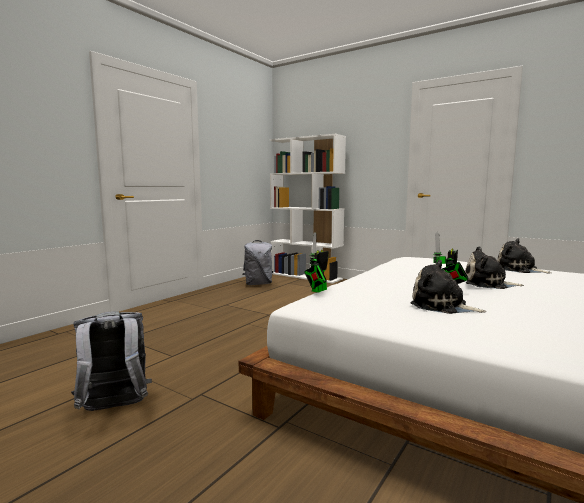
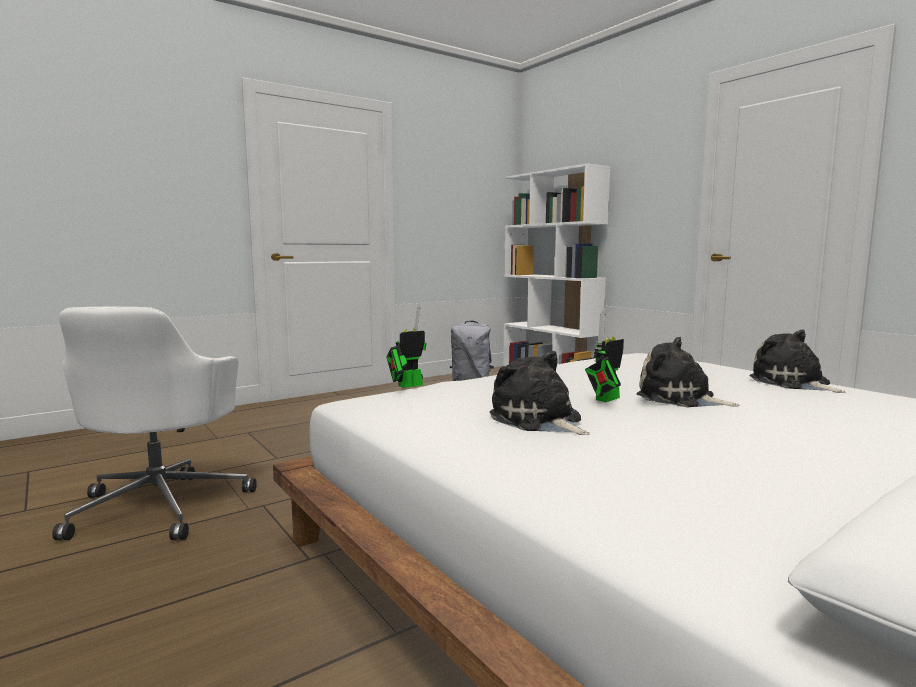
camera: 20 degrees right, 0 degrees up
(114, 409) = (162, 505): grey backpack -> white office chair

